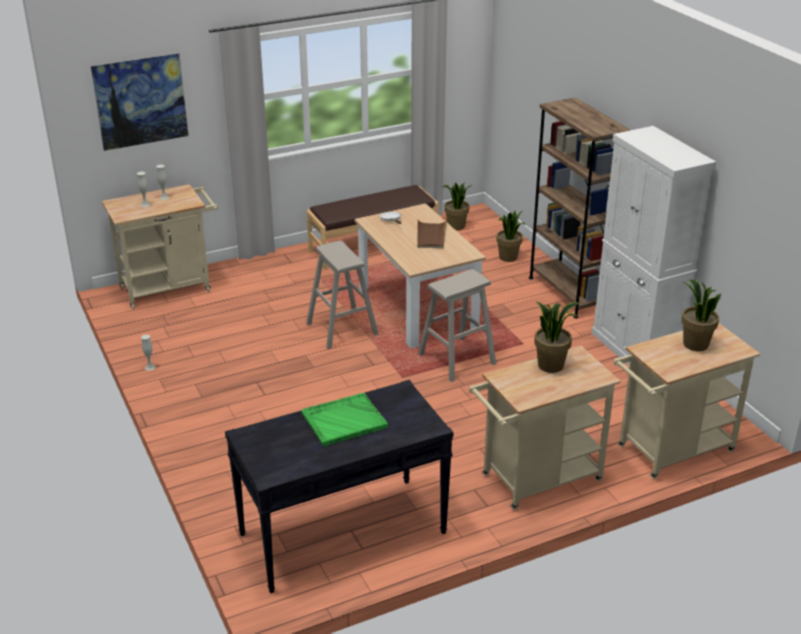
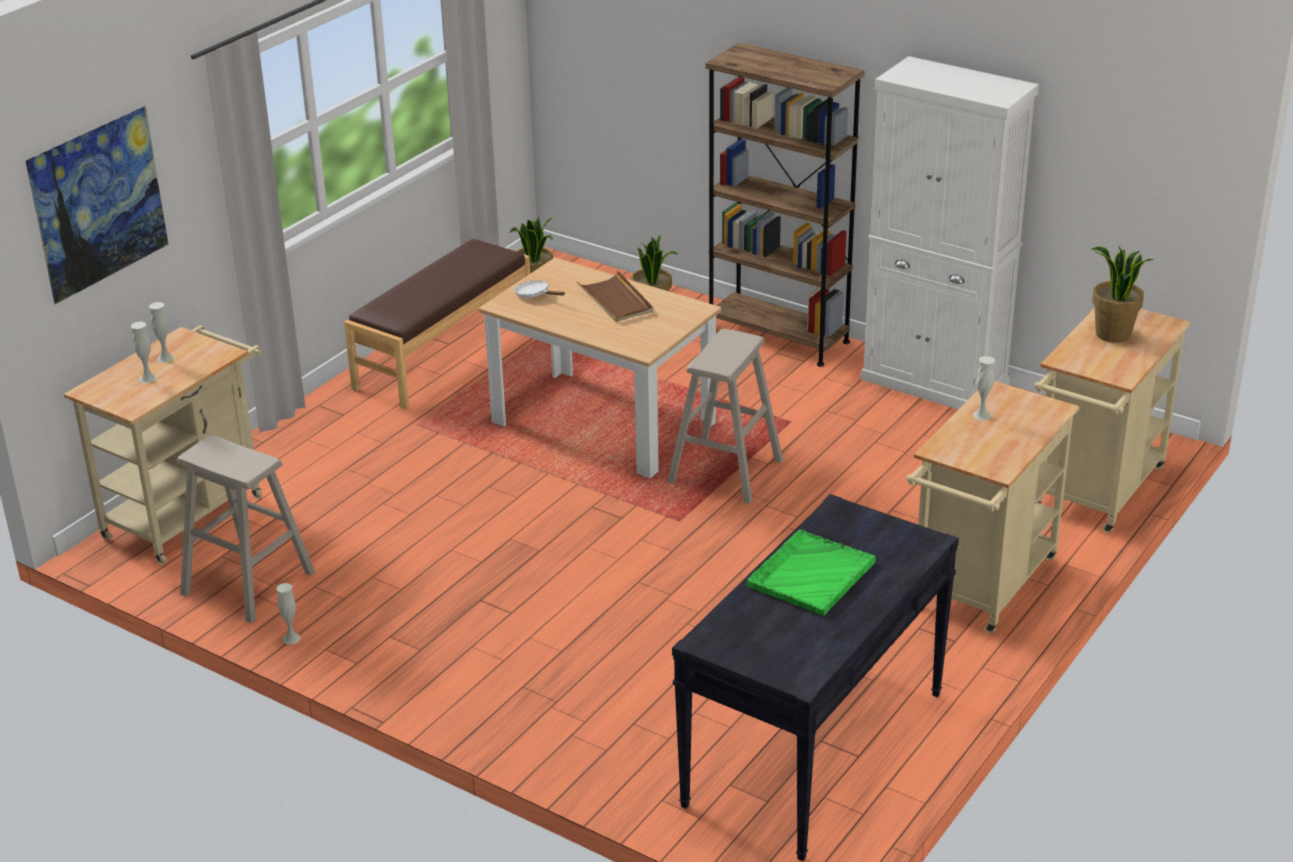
camera: 30 degrees left, 0 degrees up
(341, 329) = (524, 484): beige stool -> beige stool (247, 583)
(551, 365) = (982, 415): potted plant -> white vase

